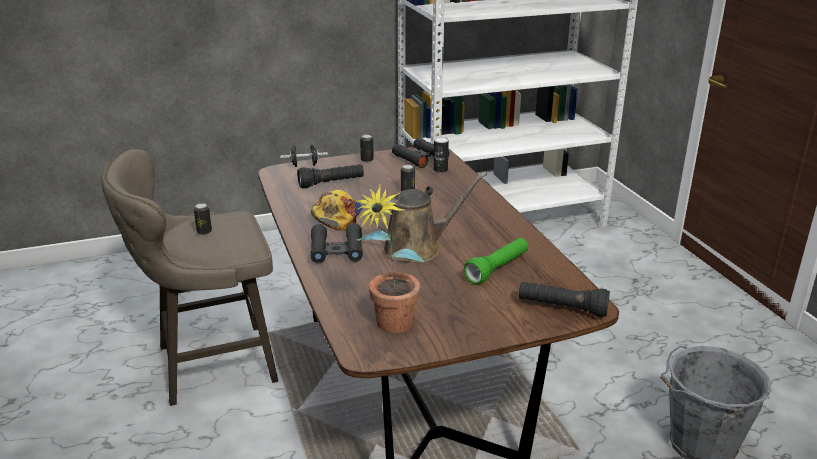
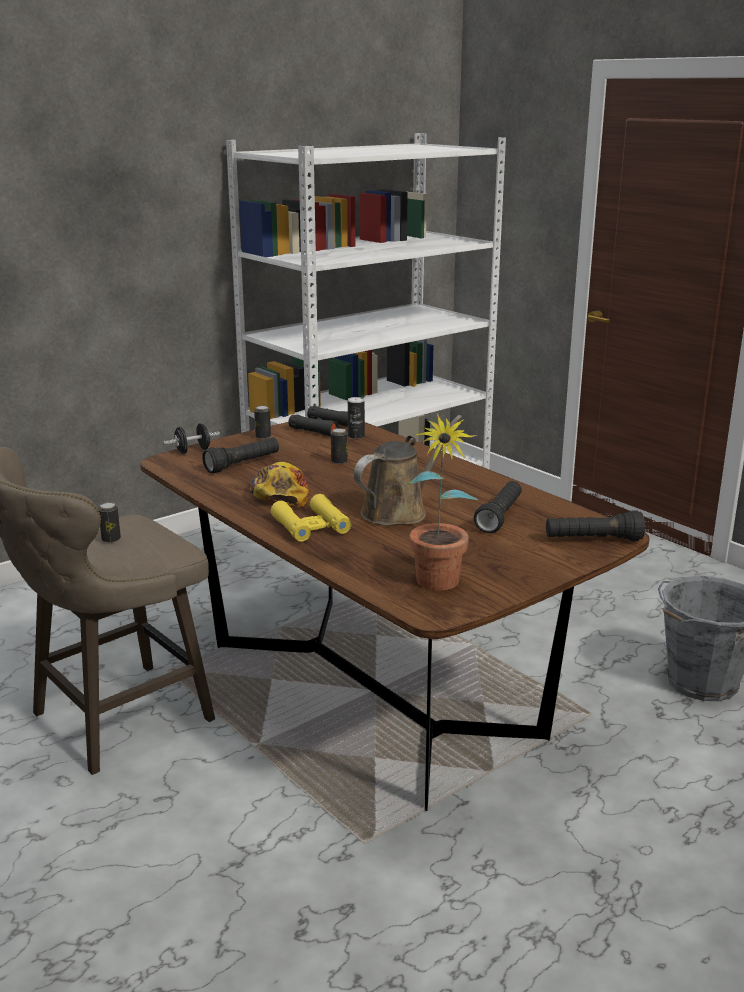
camera: 20 degrees left, 5 degrees down
(336, 250) = (311, 526): black binoculars -> yellow binoculars
(497, 269) = (499, 517): green flashlight -> black flashlight

